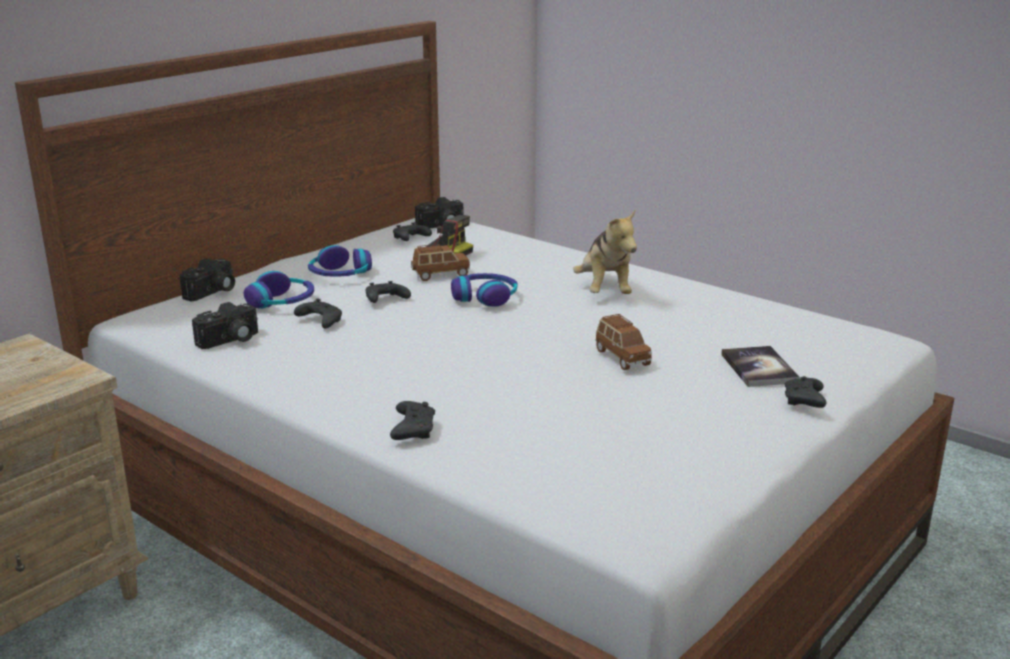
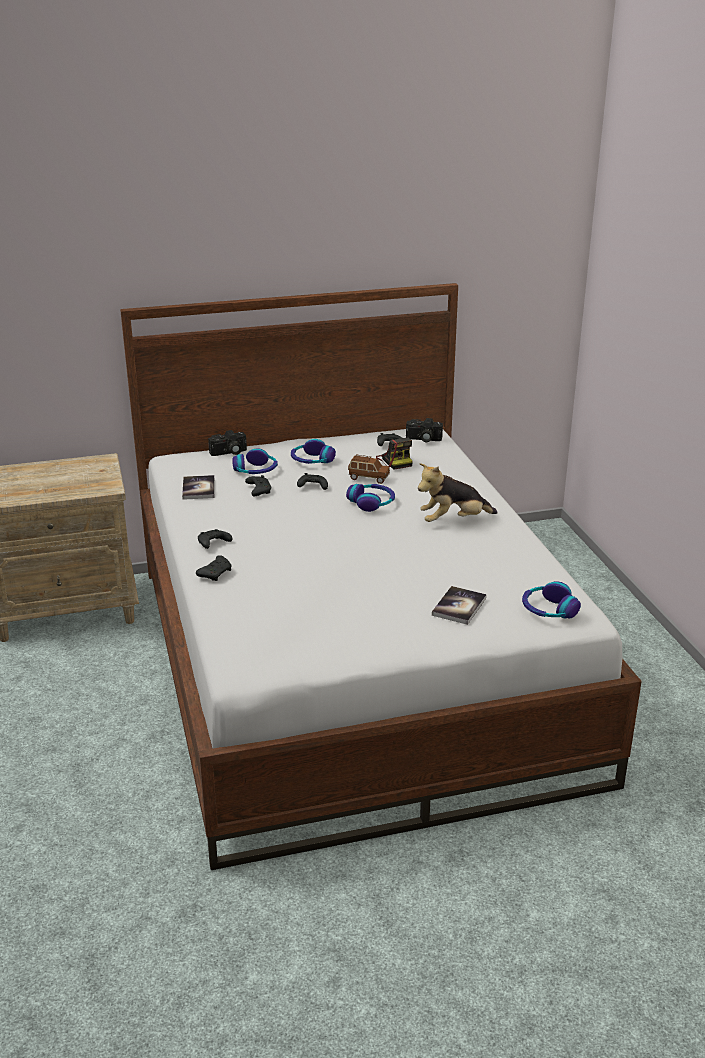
camera: 35 degrees right, 5 degrees up
(230, 341) = (198, 488): camera -> book
(604, 290) = (453, 521): plush toy -> plush toy turned 45 degrees clockwise
(622, 357) = (388, 570): brown toy car -> none
(804, 401) = (449, 637): black game controller -> black game controller (213, 544)
(846, 342) = (548, 610): none -> headphones

